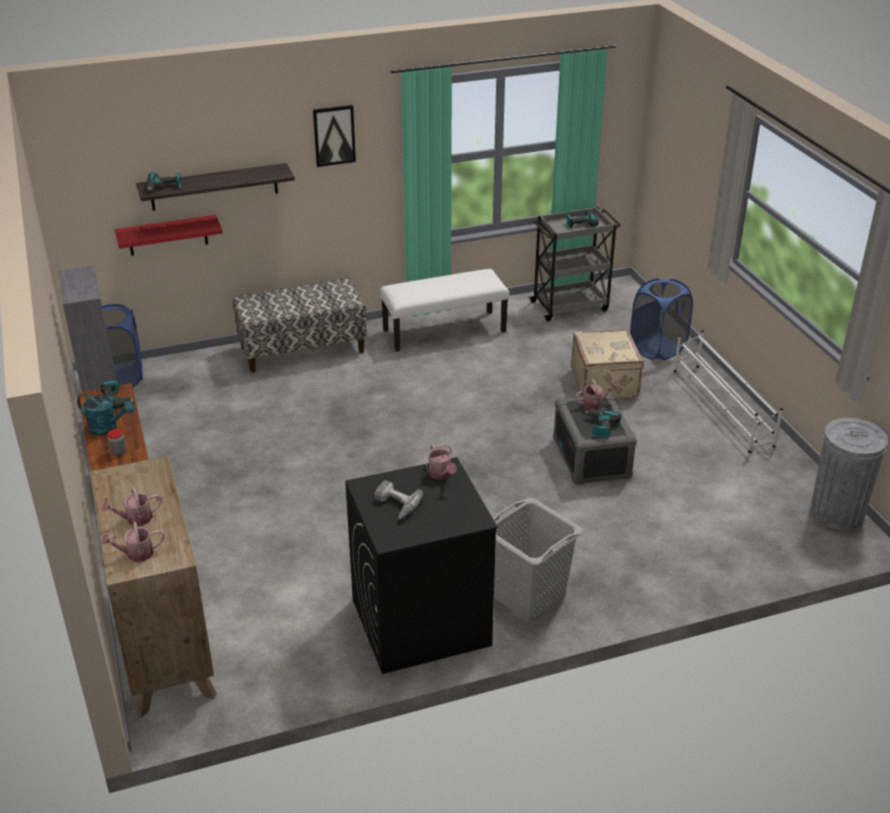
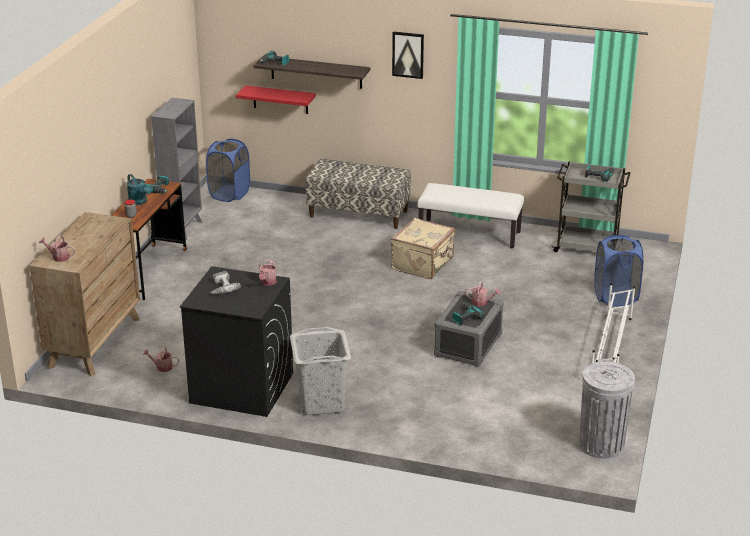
camera: 35 degrees right, 5 degrees down
(135, 519) = (78, 241): watering can -> watering can (162, 367)
(605, 383) = (543, 305): beige suitcase -> beige suitcase (423, 264)

